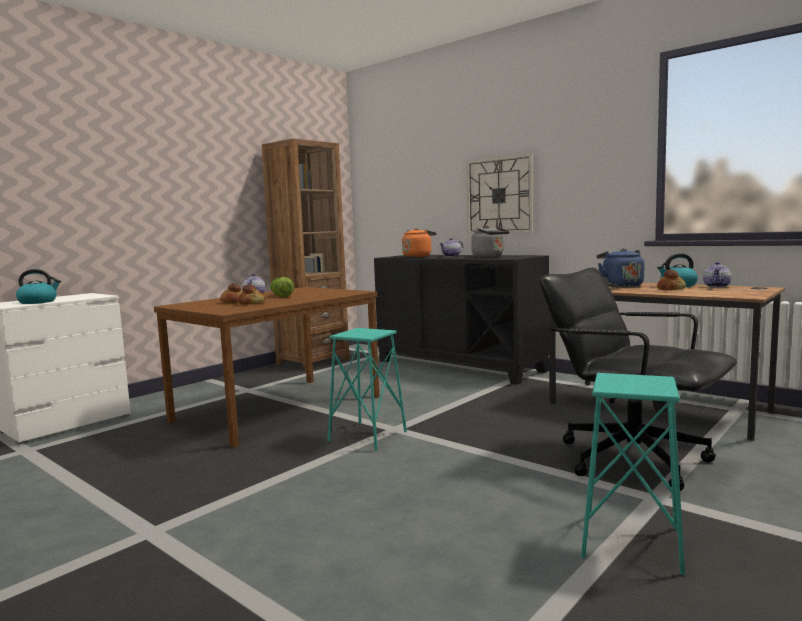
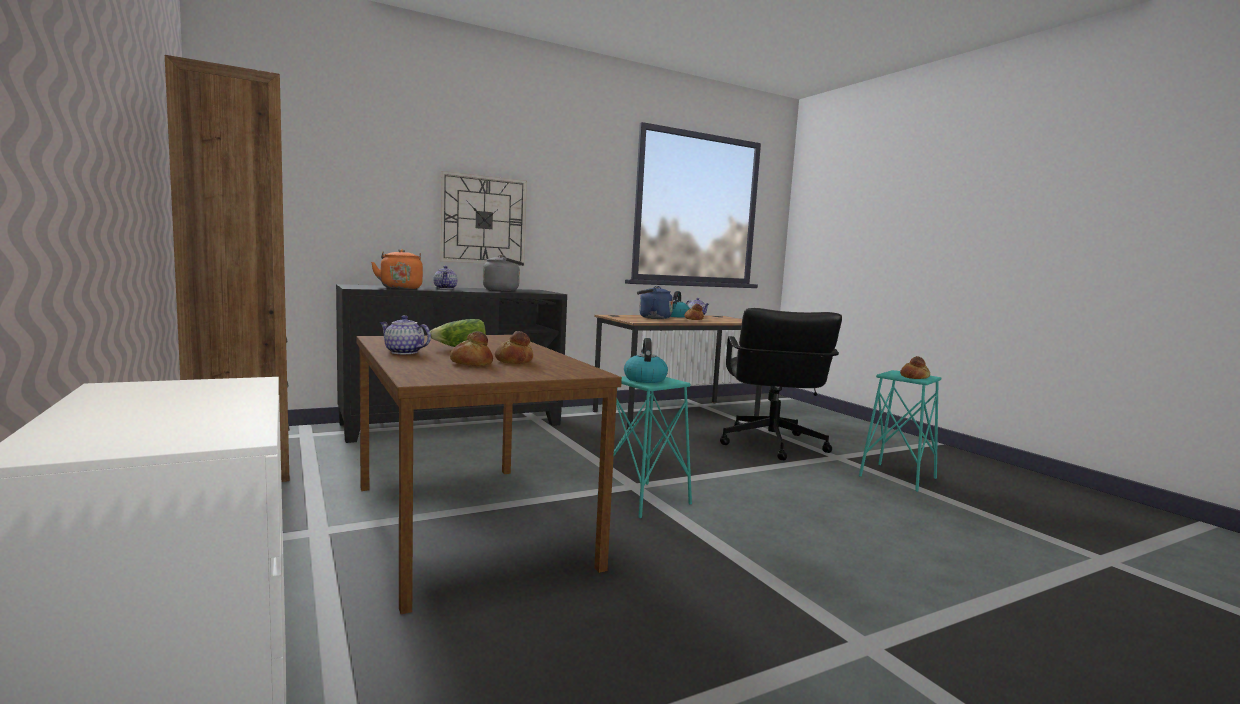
camera: 70 degrees left, 0 degrees up
(38, 302) = (203, 417): kettle -> kettle (644, 379)
(621, 385) = (914, 377): none -> bread
(631, 459) = (771, 445): black office chair -> black office chair turned 60 degrees counterclockwise

